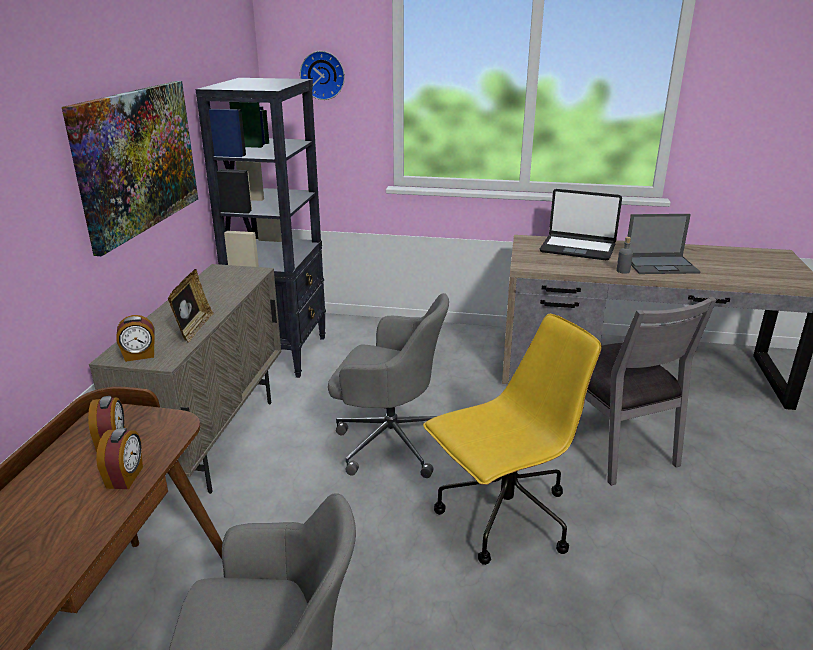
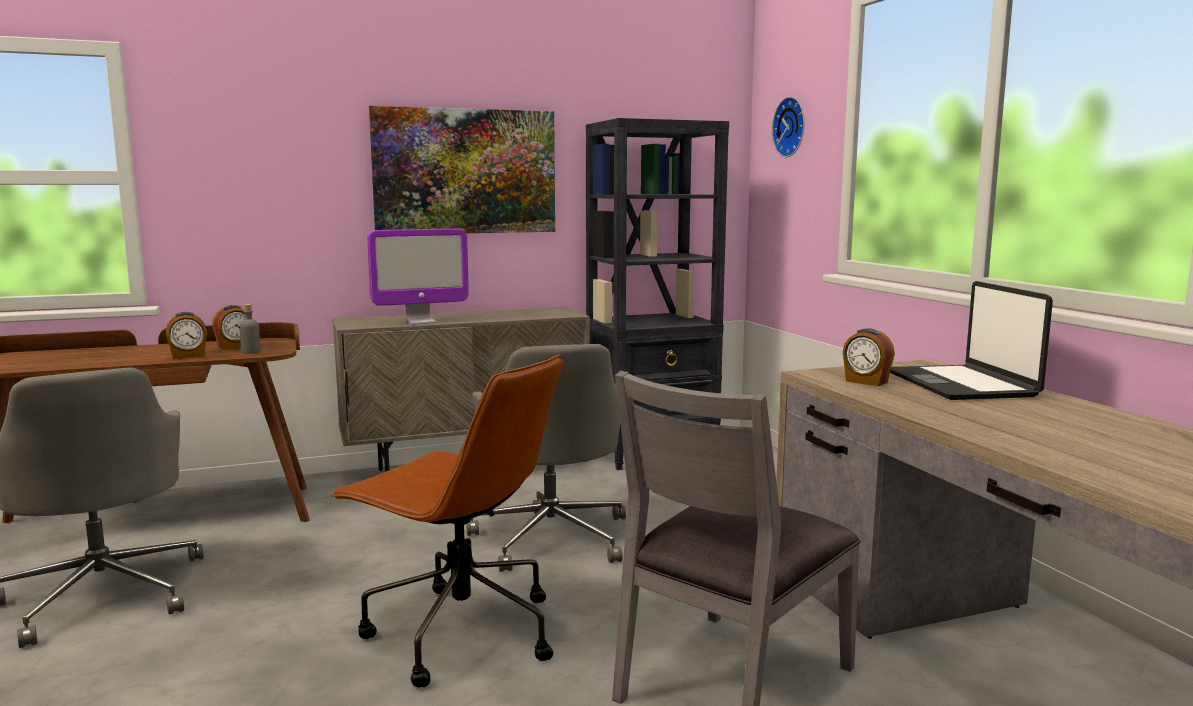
camera: 60 degrees right, 15 degrees down
(139, 355) = (356, 321): alarm clock -> alarm clock (866, 382)
(193, 328) = (420, 322): picture frame -> monitor
(503, 518) = (460, 632): yellow office chair -> brown office chair
(623, 271) = (927, 411): grey bottle -> grey bottle (251, 351)
(661, 265) = (1024, 427): laptop -> none

